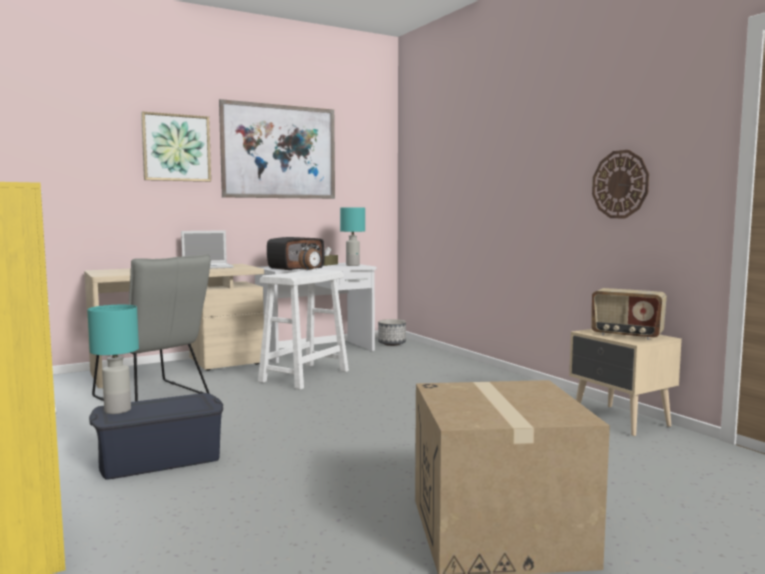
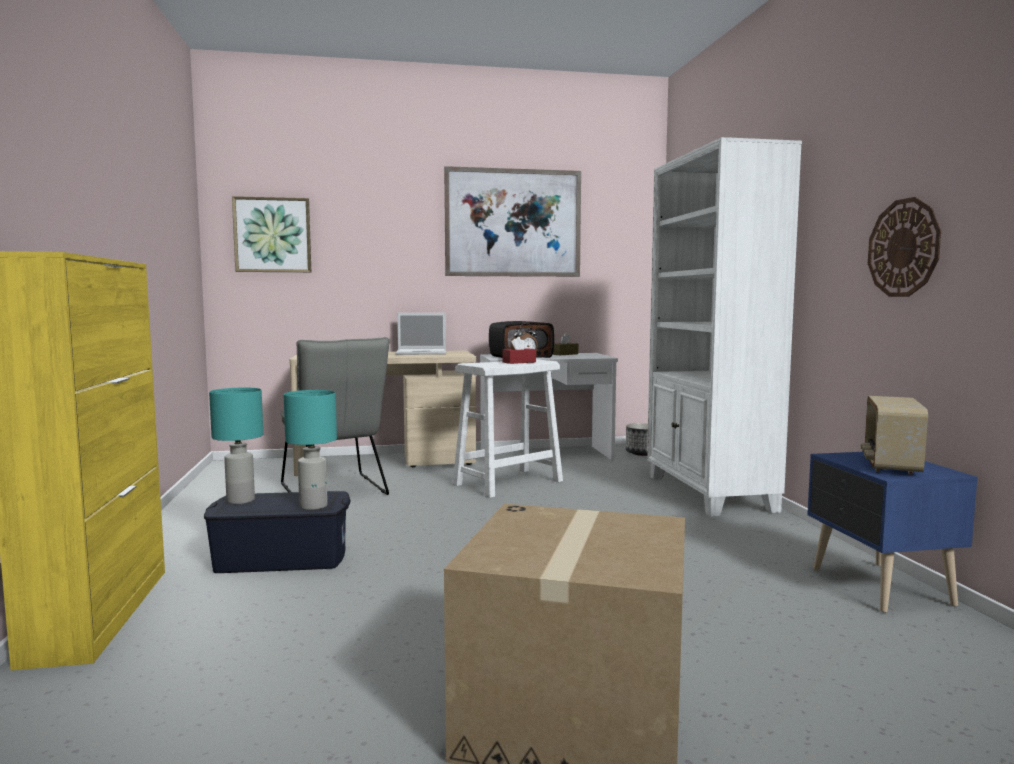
camera: 20 degrees right, 0 degrees up
(176, 148) = (396, 222): picture -> picture (272, 235)
(312, 272) = (519, 362): none -> red tissue box
(353, 265) = (592, 356): turquoise table lamp -> turquoise table lamp (314, 506)
(465, 370) = (708, 493): none -> white bookcase
(620, 421) = (879, 587): beige nightstand -> blue nightstand
(626, 335) = (889, 465): radio -> radio turned 60 degrees clockwise

